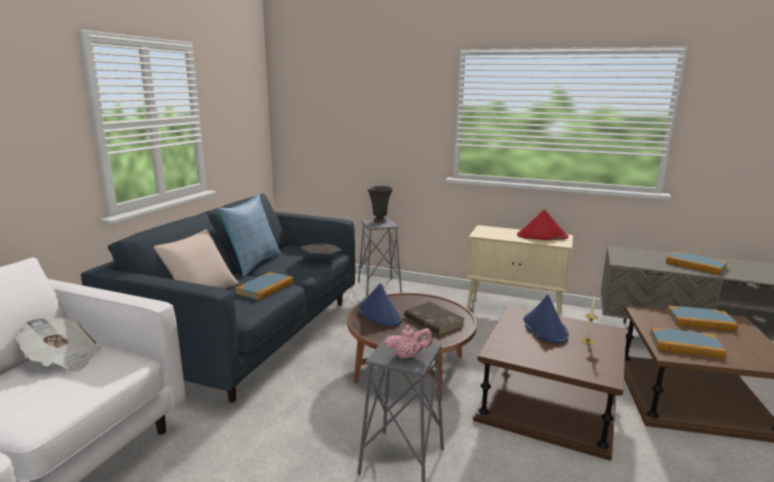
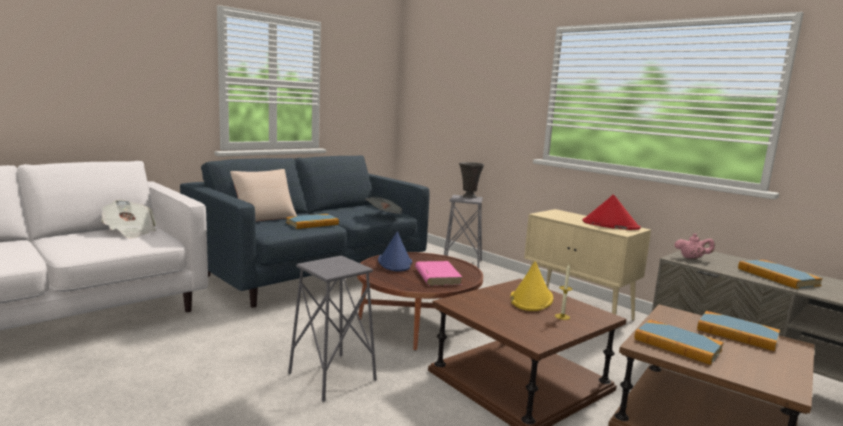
camera: 25 degrees right, 5 degrees down
(252, 264) = (327, 210): pillow -> none
(408, 356) = (332, 268): pink teapot -> pink teapot (692, 258)
(433, 321) = (437, 276): brown book -> pink book
(544, 328) = (531, 299): blue hat -> yellow hat

